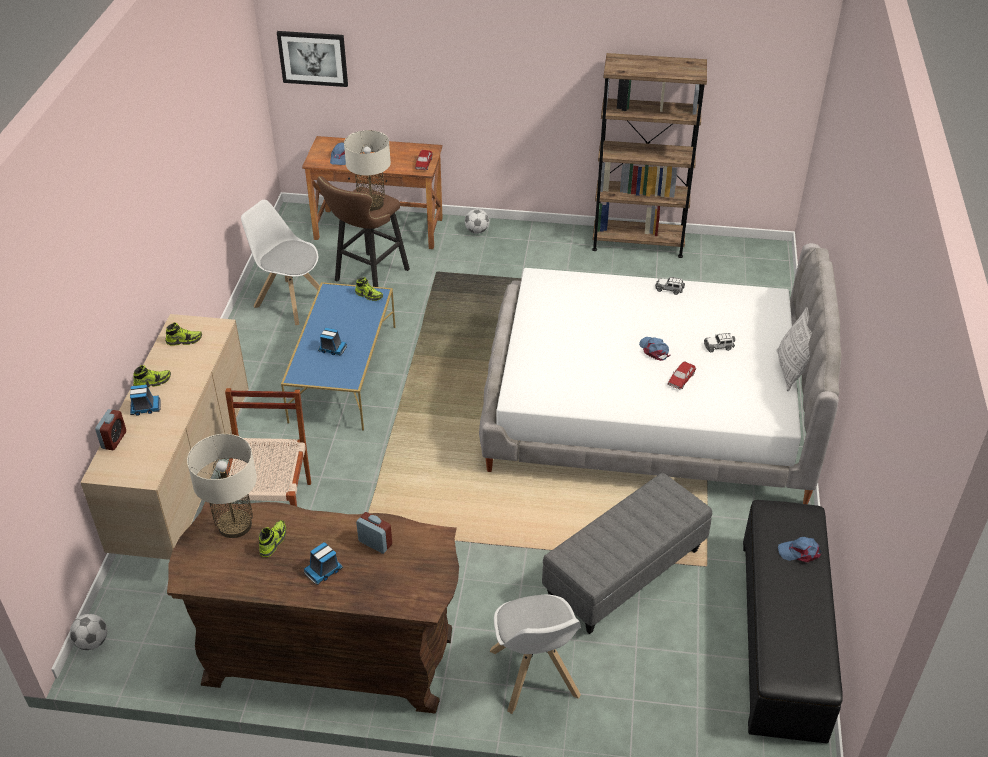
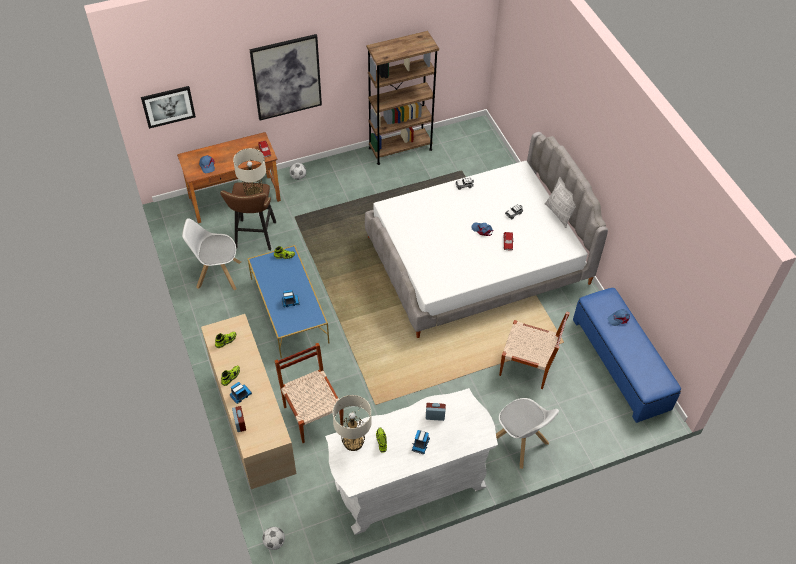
camera: 30 degrees left, 10 degrees up
(330, 651) = (408, 481): brown dresser -> white dresser
(482, 68) = (286, 77): none -> picture
(625, 575) = (528, 366): grey ottoman -> chair
(783, 636) = (621, 363): black bench -> blue bench

